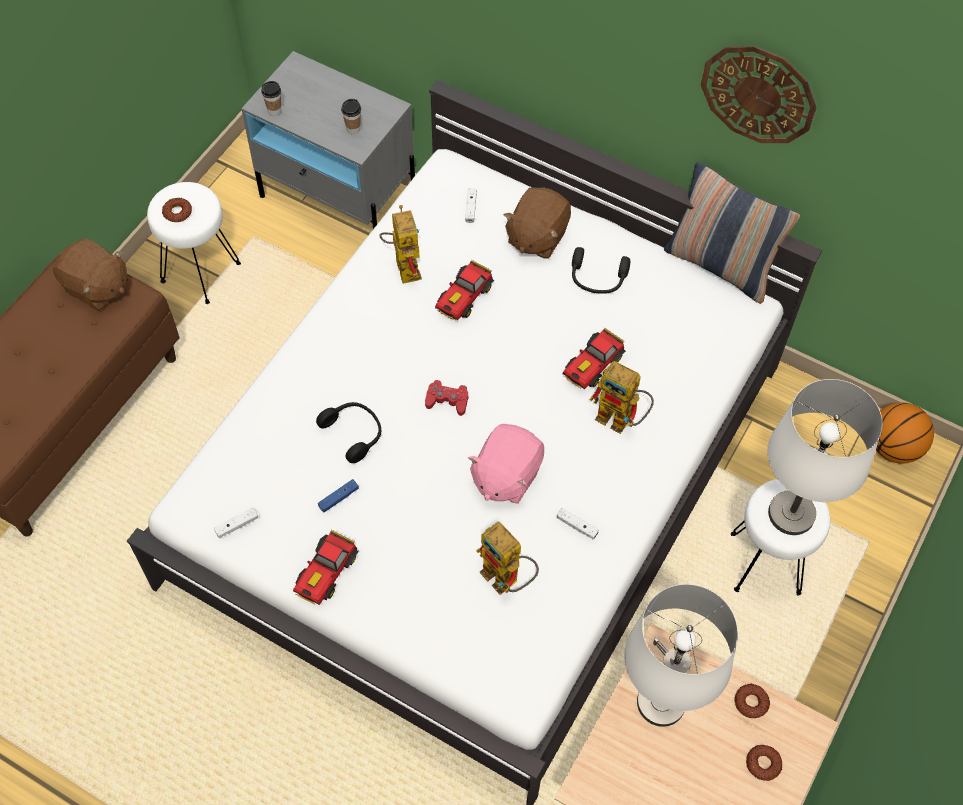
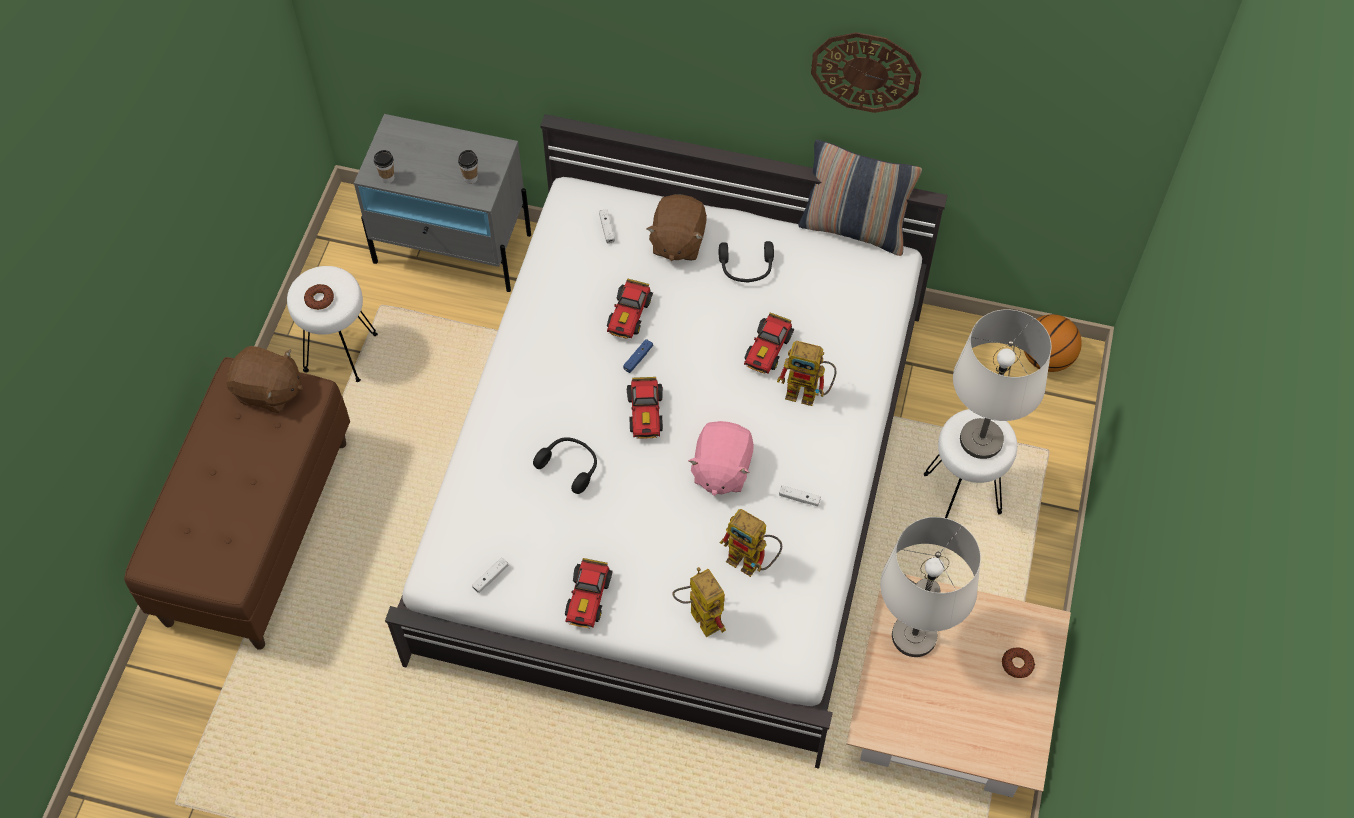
camera: 15 degrees left, 0 degrees up
(338, 498) = (576, 529): blue game controller -> blue game controller (638, 358)
(403, 265) = (562, 298): toy robot -> toy robot (699, 615)
(447, 400) = (645, 415): red game controller -> toy car
(751, 702) = (991, 615): donut -> none

